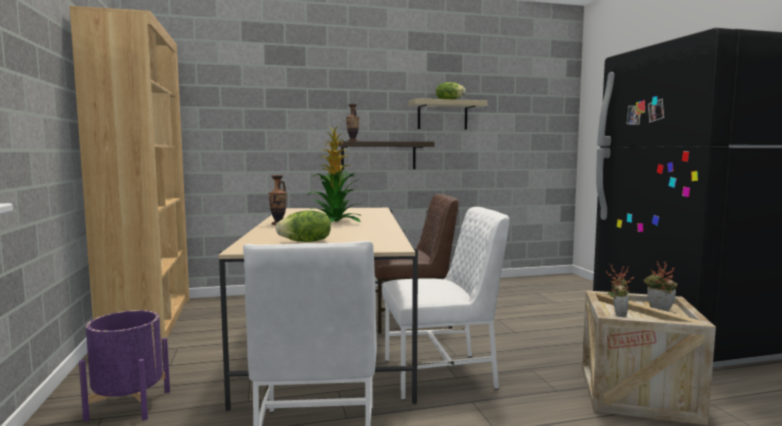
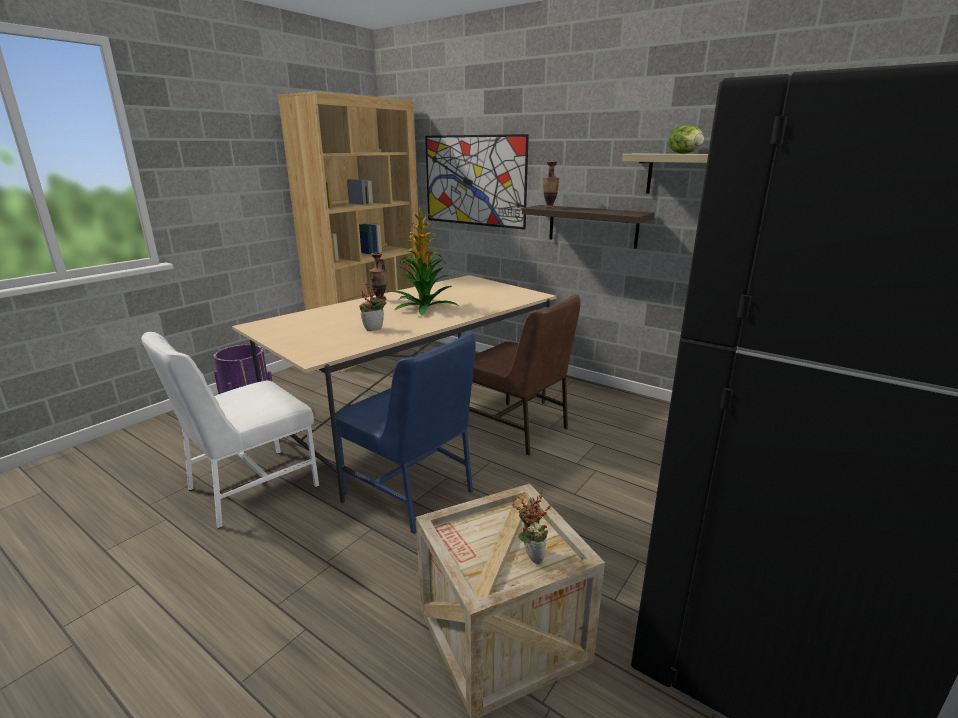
camera: 50 degrees right, 15 degrees up
(256, 123) = (474, 181): none -> picture
(306, 242) = (307, 329): lettuce -> none
(441, 374) = (410, 492): white chair -> blue chair
(617, 315) = (465, 528): potted plant -> potted plant (374, 328)

